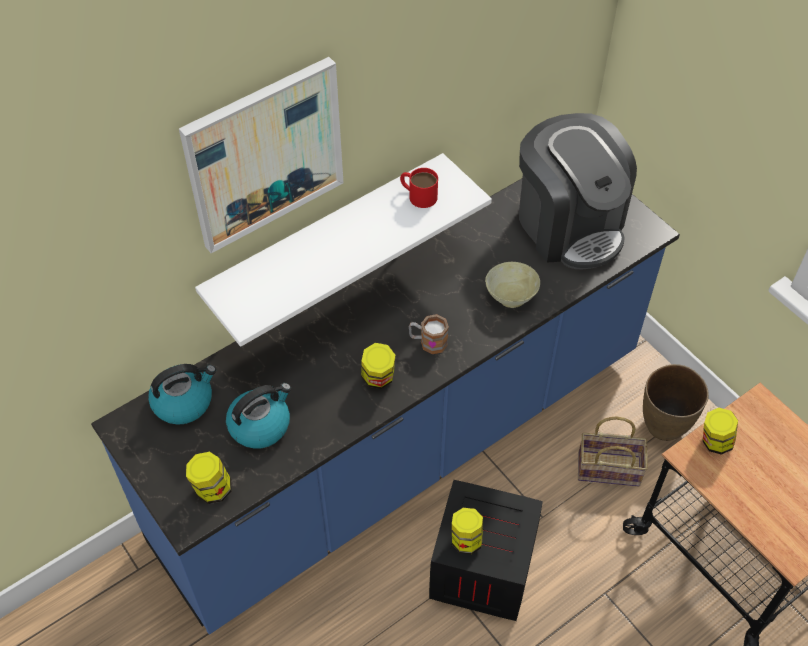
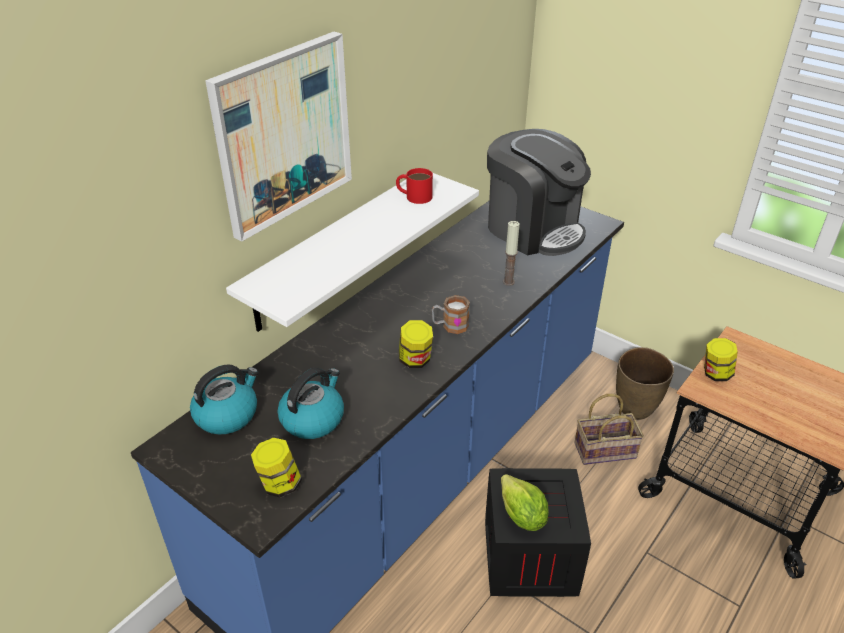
camera: 15 degrees left, 15 degrees down
(466, 540) = (521, 516): jar -> lettuce
(511, 296) = (508, 282): beige bowl -> candle

